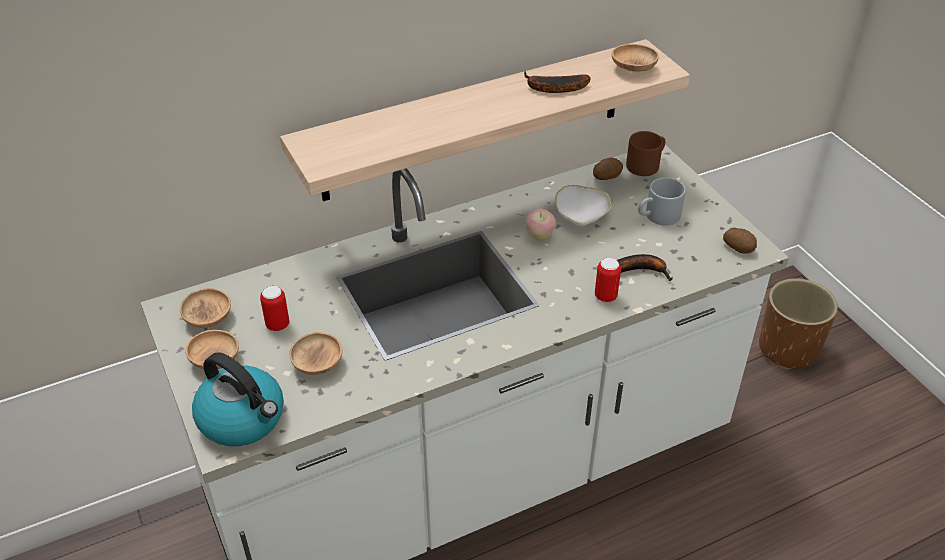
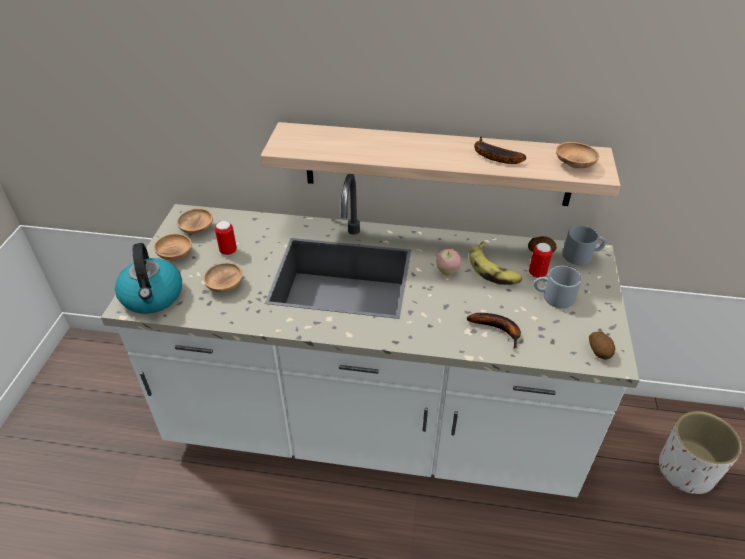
camera: 35 degrees right, 0 degrees up
(581, 215) = (493, 270): white bowl -> banana
(605, 296) = (453, 335): can -> can (537, 273)
(646, 164) = (582, 255): brown mug -> grey mug
(788, 348) = (686, 470): brown planter -> white planter

